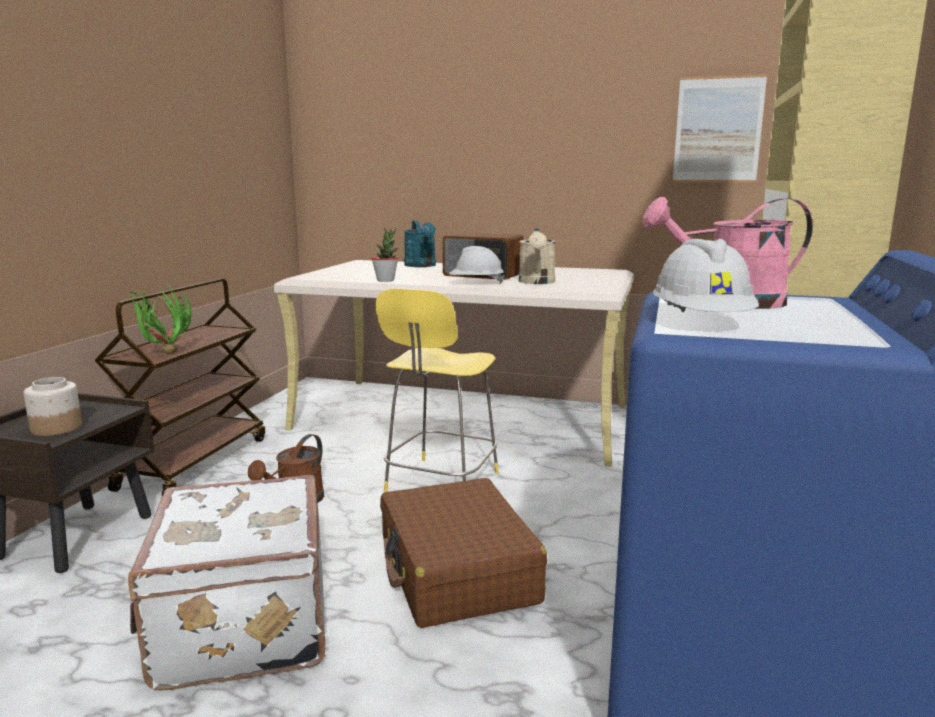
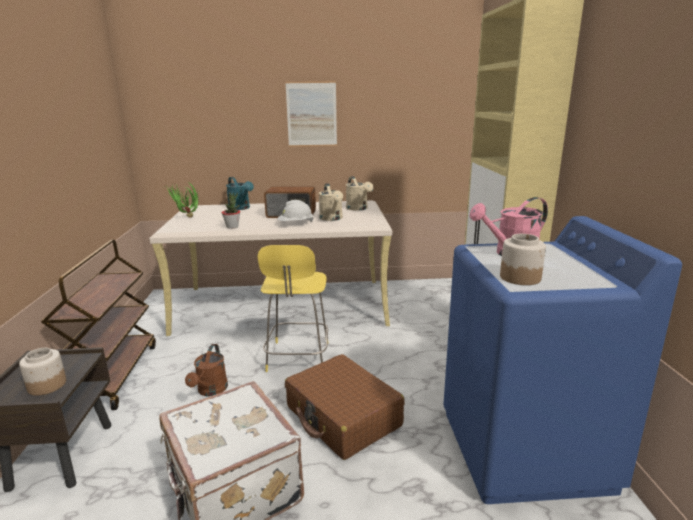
camera: 20 degrees left, 5 degrees up
(162, 355) = (93, 308): potted plant -> potted plant (187, 218)
(592, 276) = (358, 208): none -> beige watering can
(701, 322) = (520, 277): white hard hat -> jar
(718, 130) = (420, 113): picture -> picture (311, 114)

